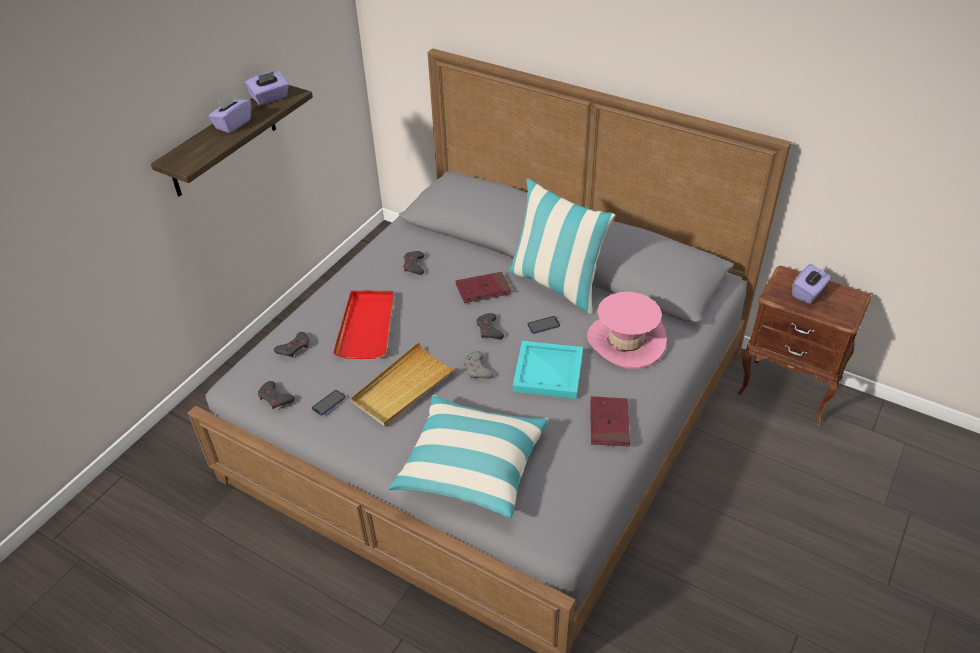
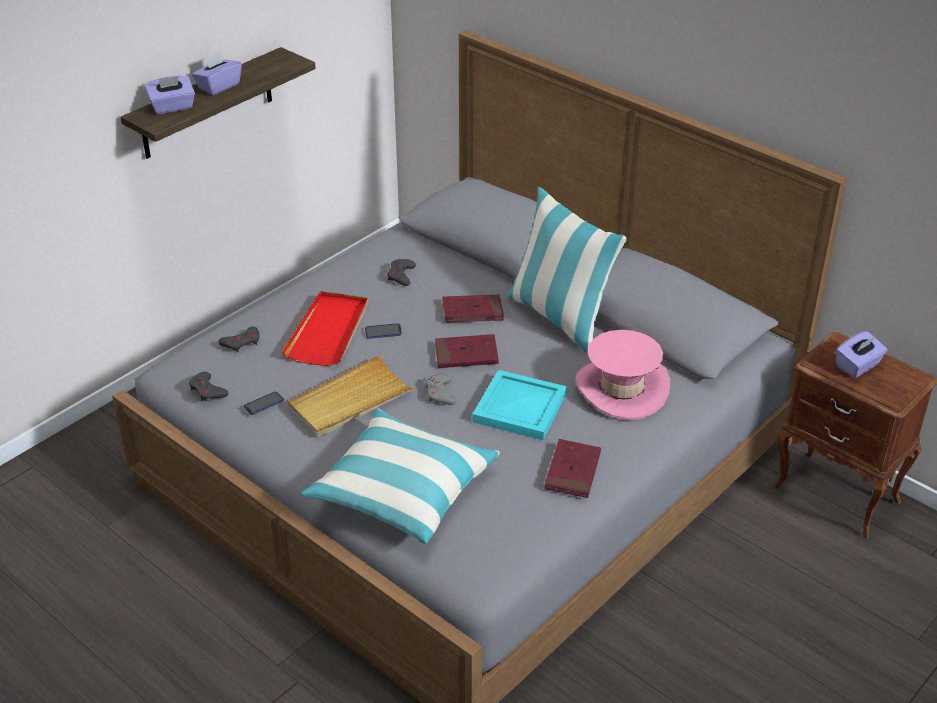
camera: 10 degrees right, 5 degrees down
(270, 98) = (267, 64): purple tissue box -> purple tissue box (172, 107)
(489, 329) = (466, 354): grey game controller -> red book
(543, 325) = (530, 359): phone -> phone (383, 332)

